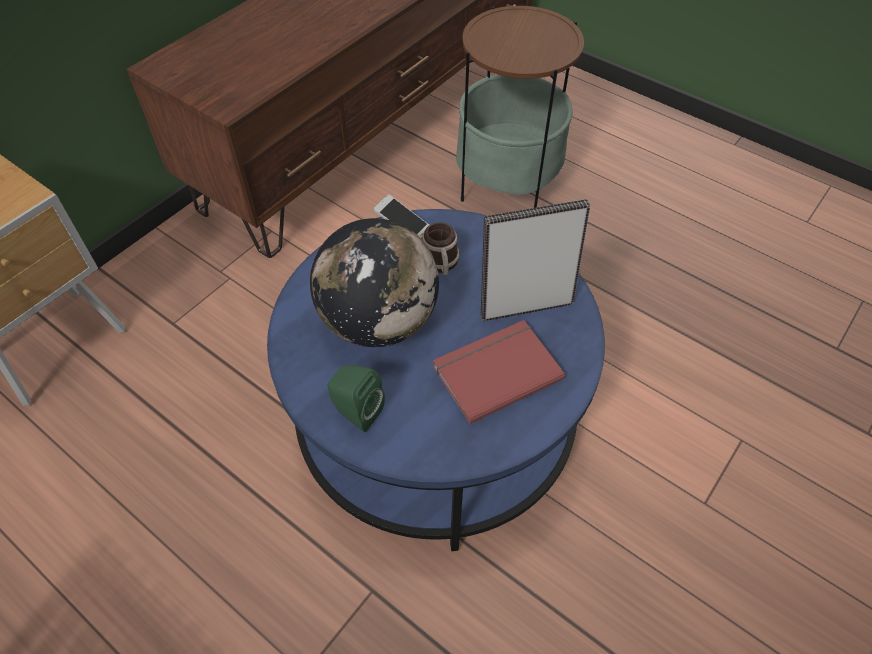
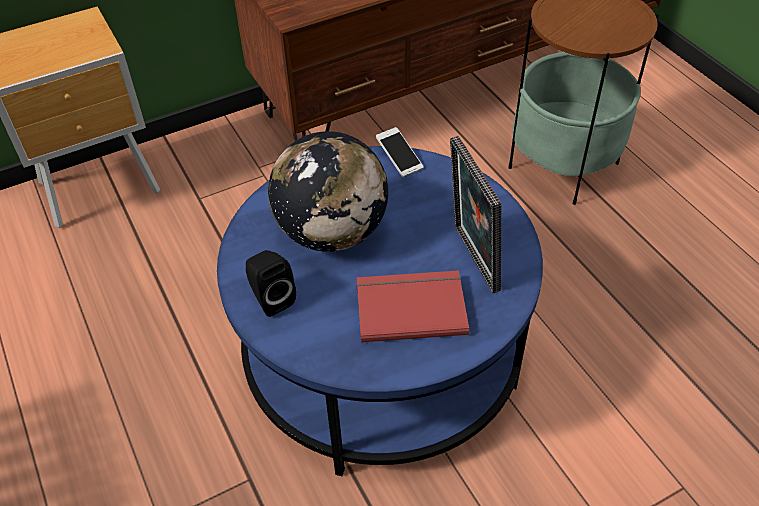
camera: 25 degrees right, 5 degrees down
(356, 411) = (271, 298): green speaker -> black speaker
(440, 264) = (414, 201): mug -> none
(525, 305) = (471, 260): picture frame -> picture frame turned 120 degrees counterclockwise

